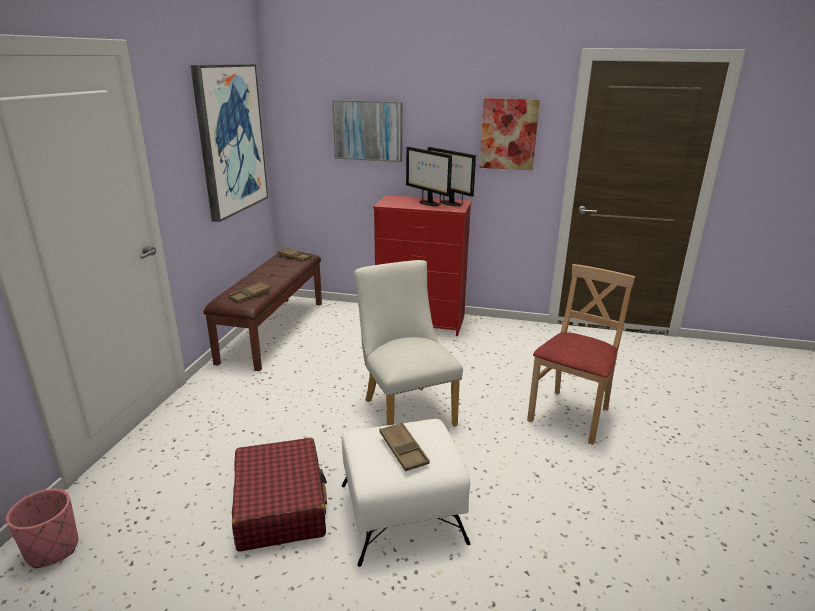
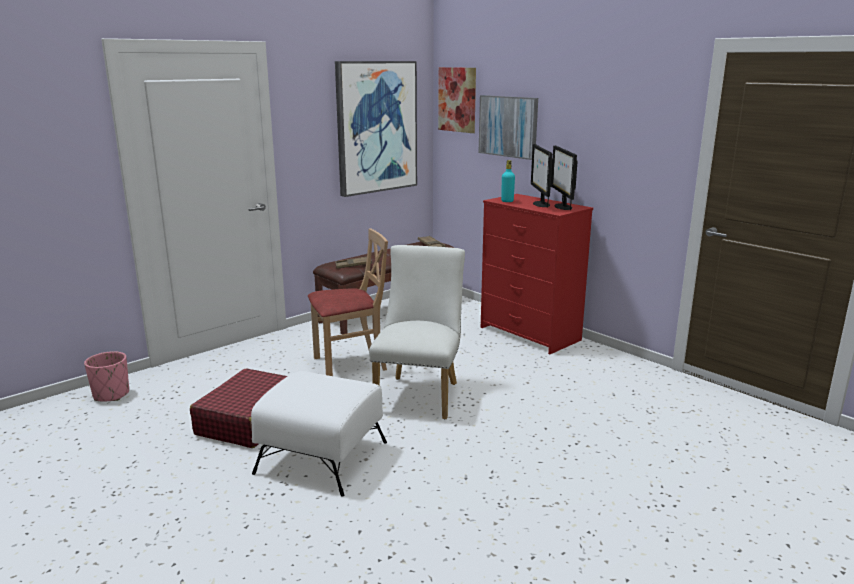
camera: 35 degrees right, 5 degrees down
(396, 204) = (507, 201): none -> turquoise bottle
(403, 450) = (314, 391): brown tray -> none
(508, 134) = (635, 136): picture -> picture (457, 99)
(570, 415) = (570, 449): beige chair -> beige chair (350, 364)

